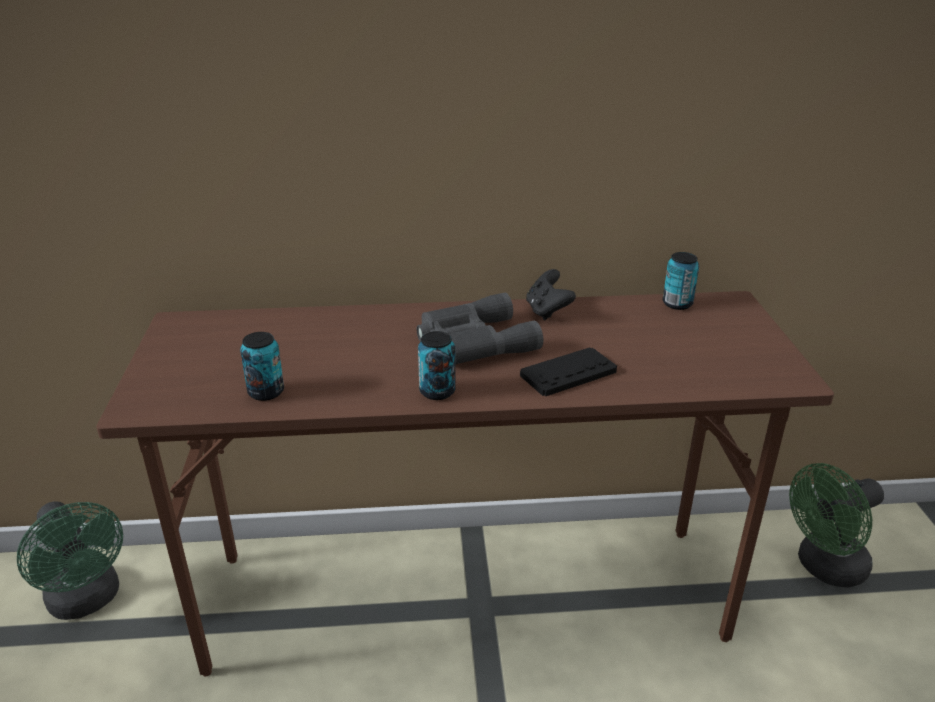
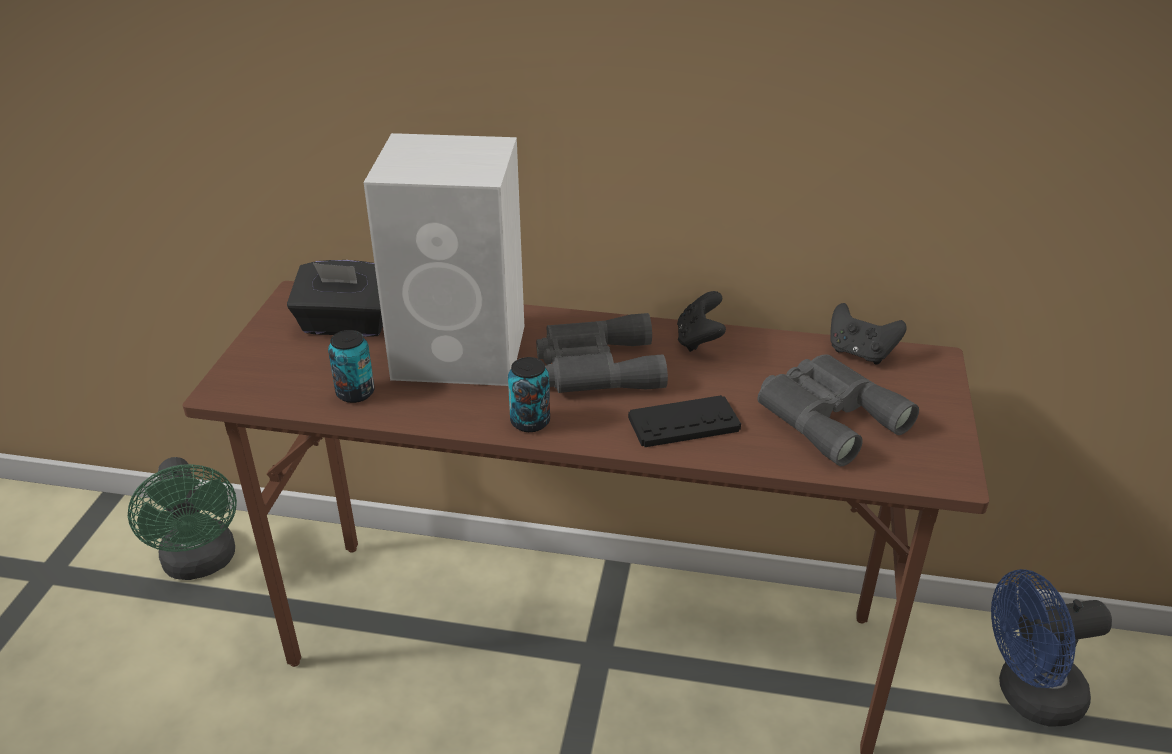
camera: 15 degrees right, 5 degrees up
(233, 339) = (346, 324): none -> black tissue box
(351, 346) = (463, 352): none -> white speaker
(677, 304) = (860, 353): can -> black game controller
(677, 350) = (826, 414): none -> grey binoculars
(824, 568) = (1028, 696): green fan -> blue fan

